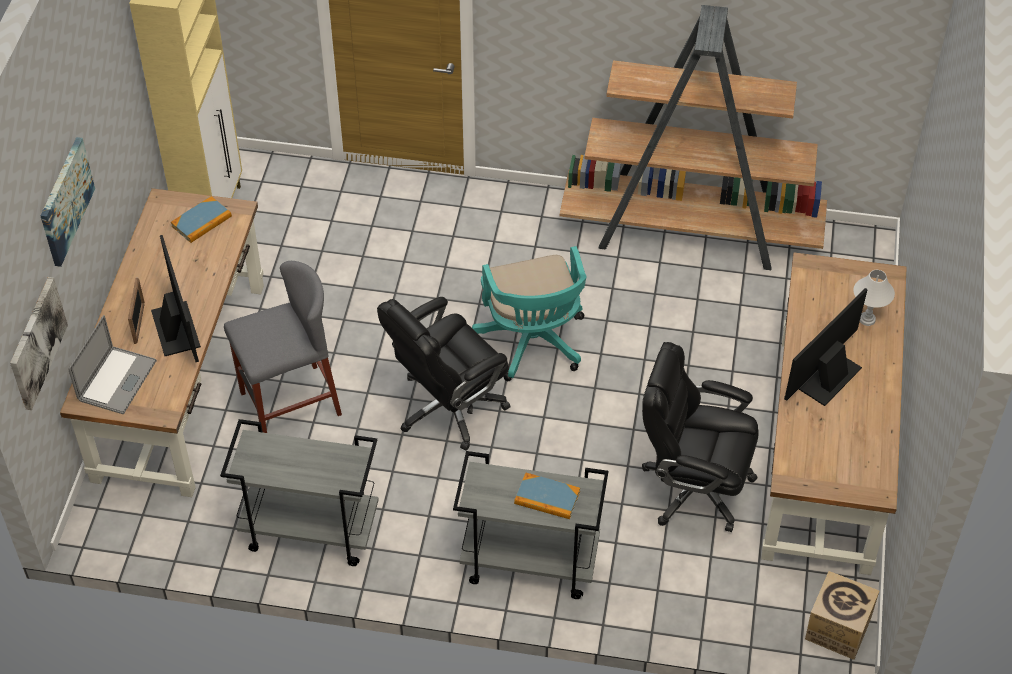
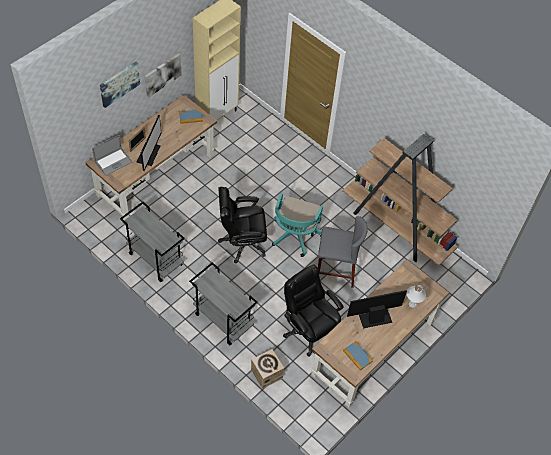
camera: 30 degrees right, 5 degrees up
(36, 343) = (80, 132): picture -> picture (162, 74)
(290, 403) = (186, 206): grey stool -> grey stool (336, 271)
(547, 498) = (228, 298): book -> book (357, 356)
(837, 628) = (317, 419): cardboard box -> cardboard box (266, 374)

